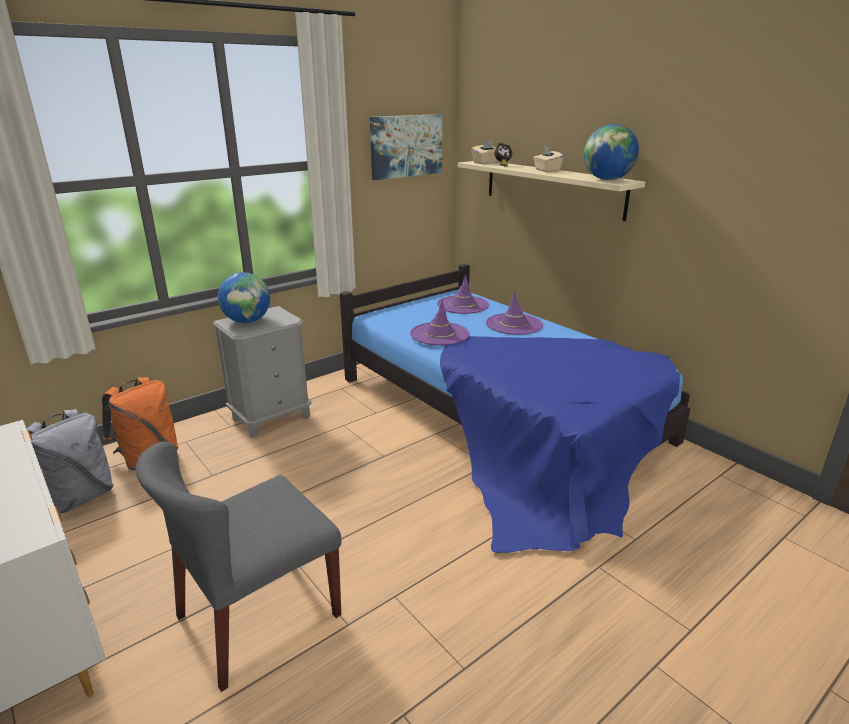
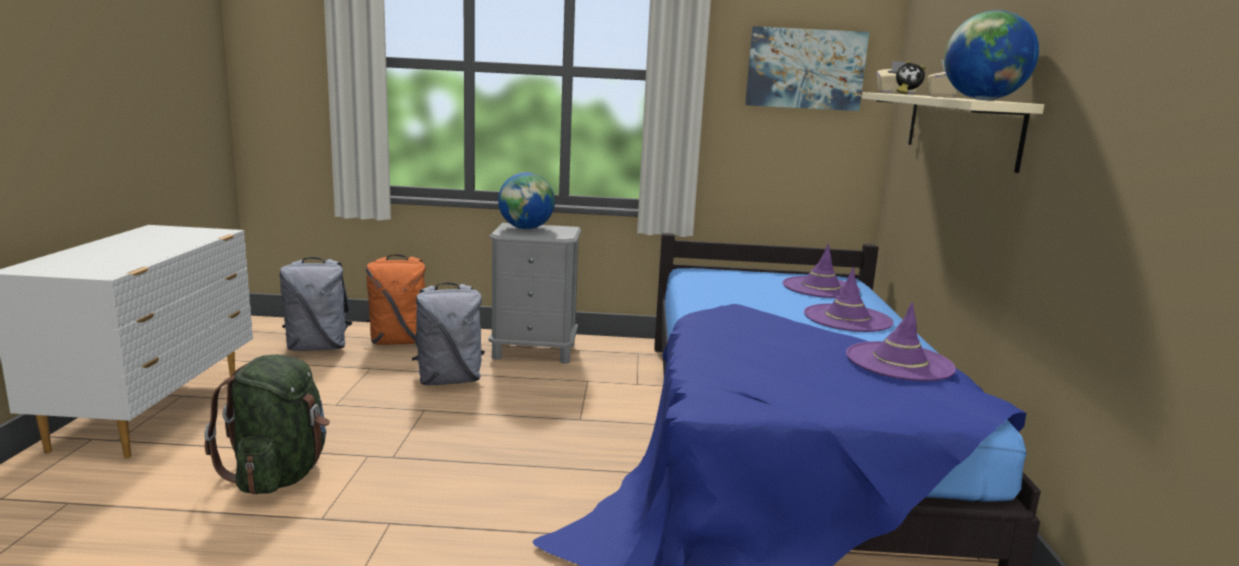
camera: 40 degrees right, 10 degrees down
(249, 471) = (449, 380): none -> grey backpack
(258, 617) = (279, 474): grey chair -> green backpack
(439, 334) = (726, 299): purple hat -> purple hat (899, 362)

